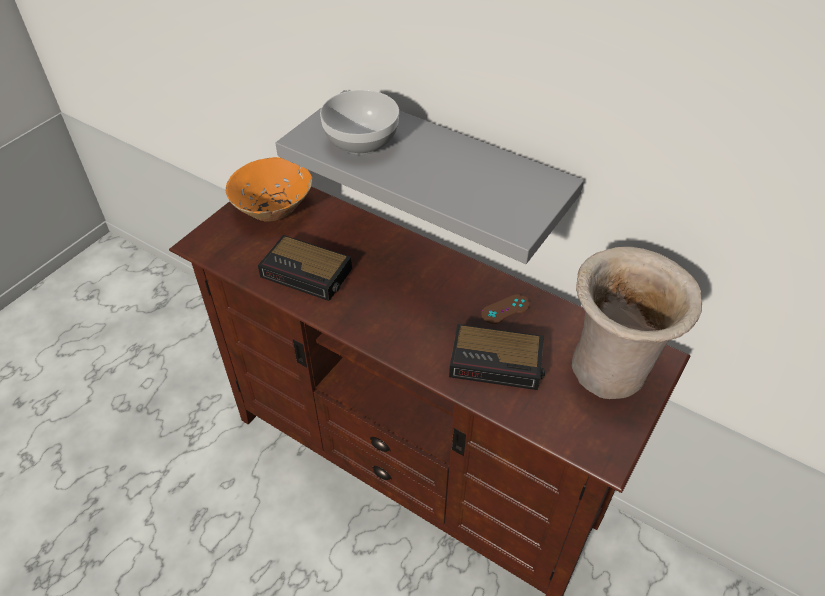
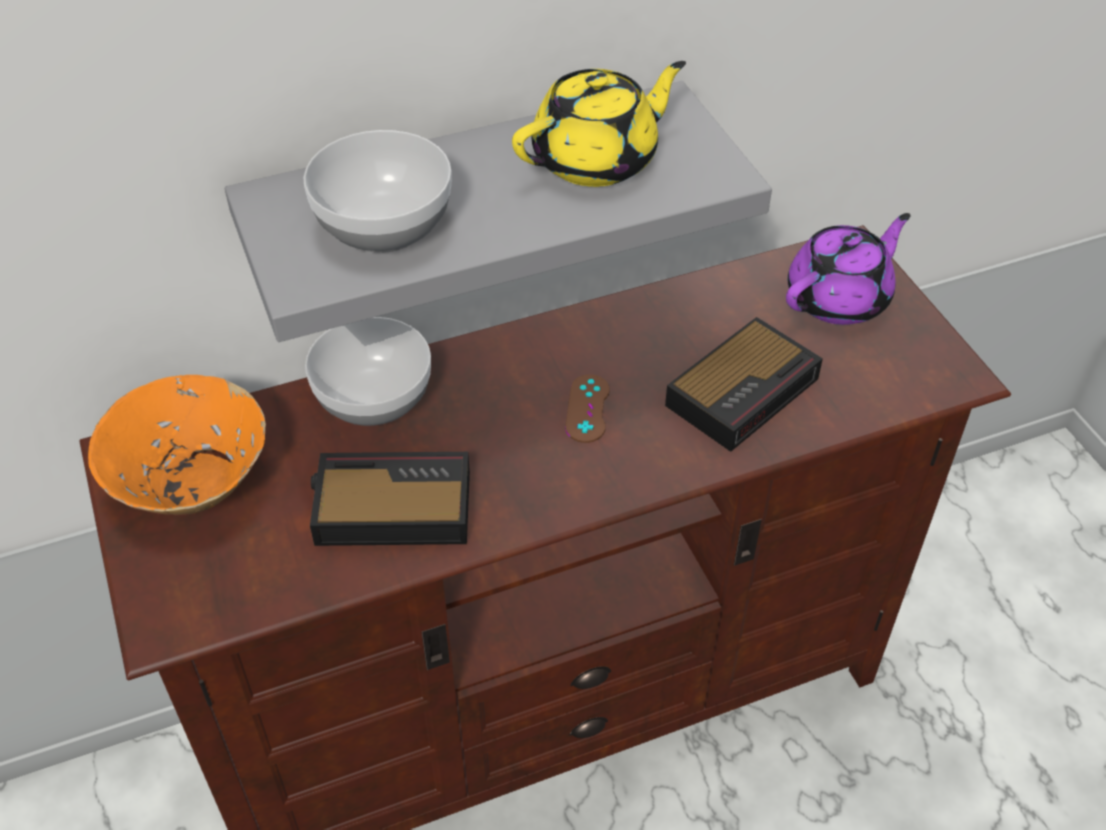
camera: 55 degrees left, 0 degrees up
(308, 273) = (389, 508): alarm clock -> alarm clock turned 150 degrees counterclockwise
(364, 234) = (372, 399): none -> bowl
(480, 180) = (597, 159): none -> yellow teapot
(505, 309) = (661, 333): brown game controller -> brown game controller (587, 409)
(612, 371) = (839, 298): beige vase -> purple teapot

